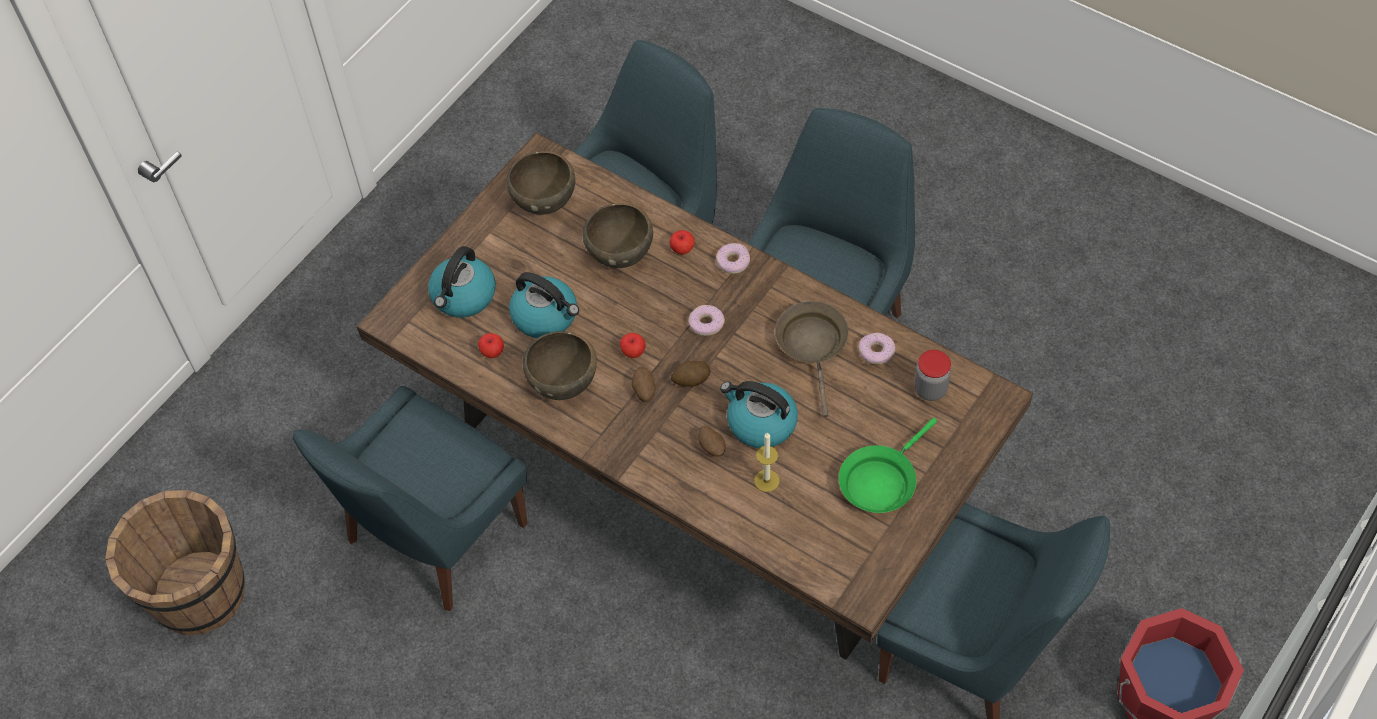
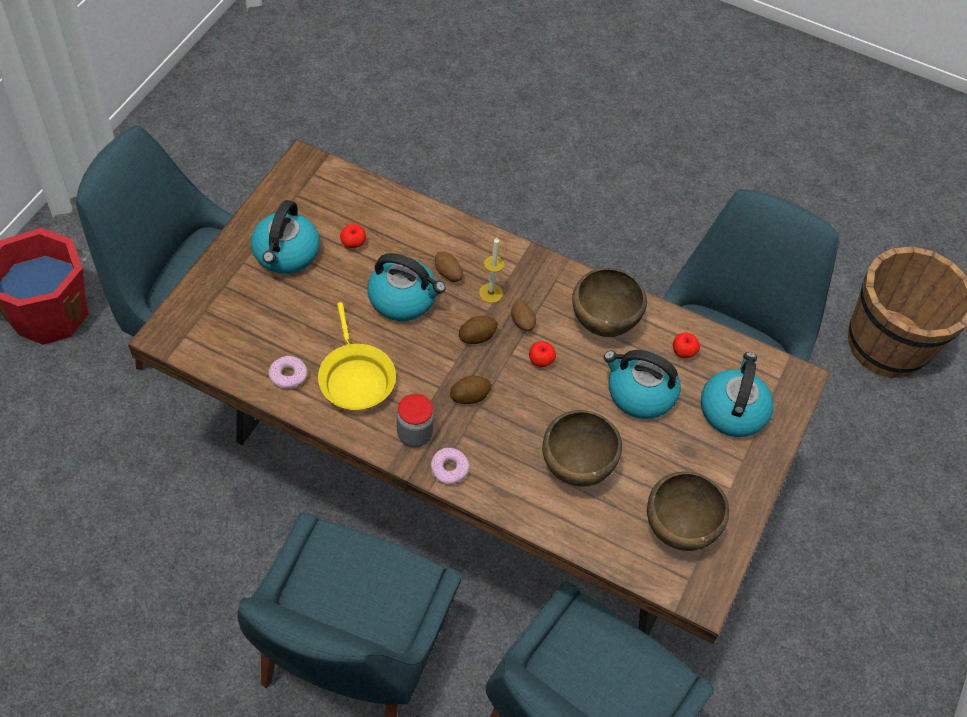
camera: 165 degrees right, 0 degrees up
(682, 249) = (508, 481): apple -> apple (353, 244)
(706, 323) = (470, 395): donut -> potato
(766, 480) = (393, 248): candle -> candle (491, 293)
(813, 346) = (355, 378): brown frying pan -> yellow frying pan
(880, 480) = (286, 253): green frying pan -> kettle
(930, 389) = (233, 341): jar -> jar (414, 434)

